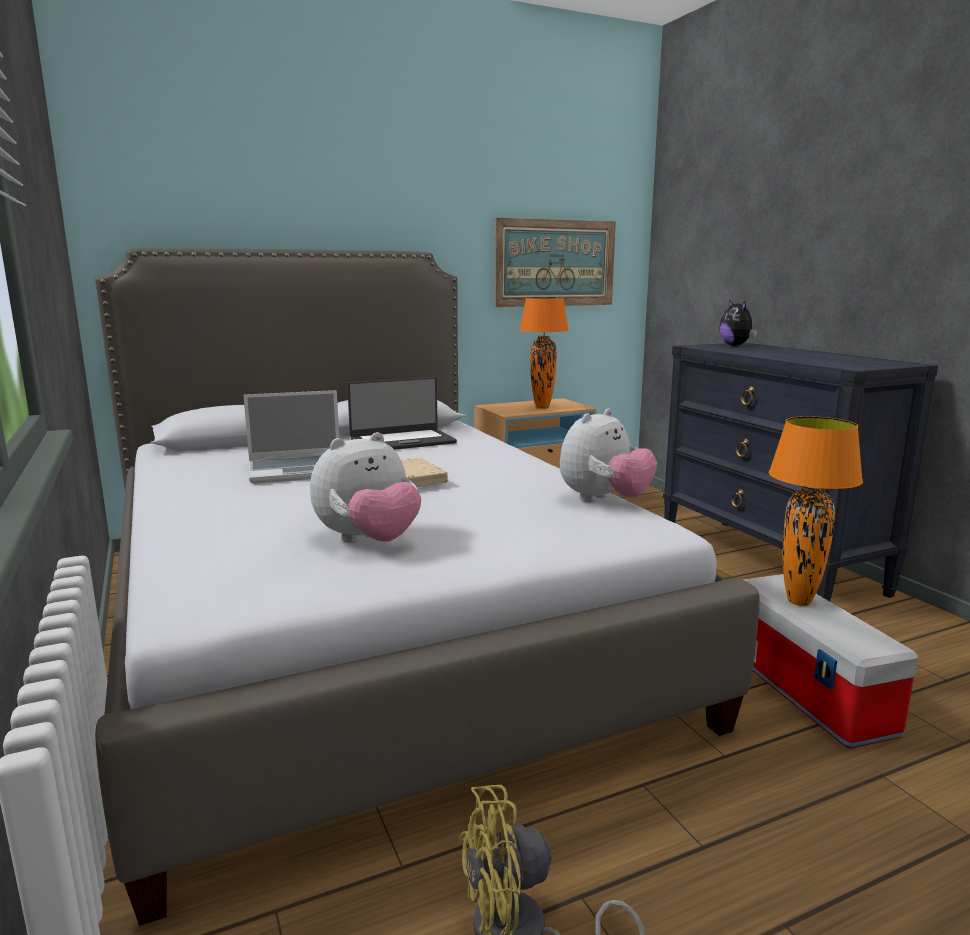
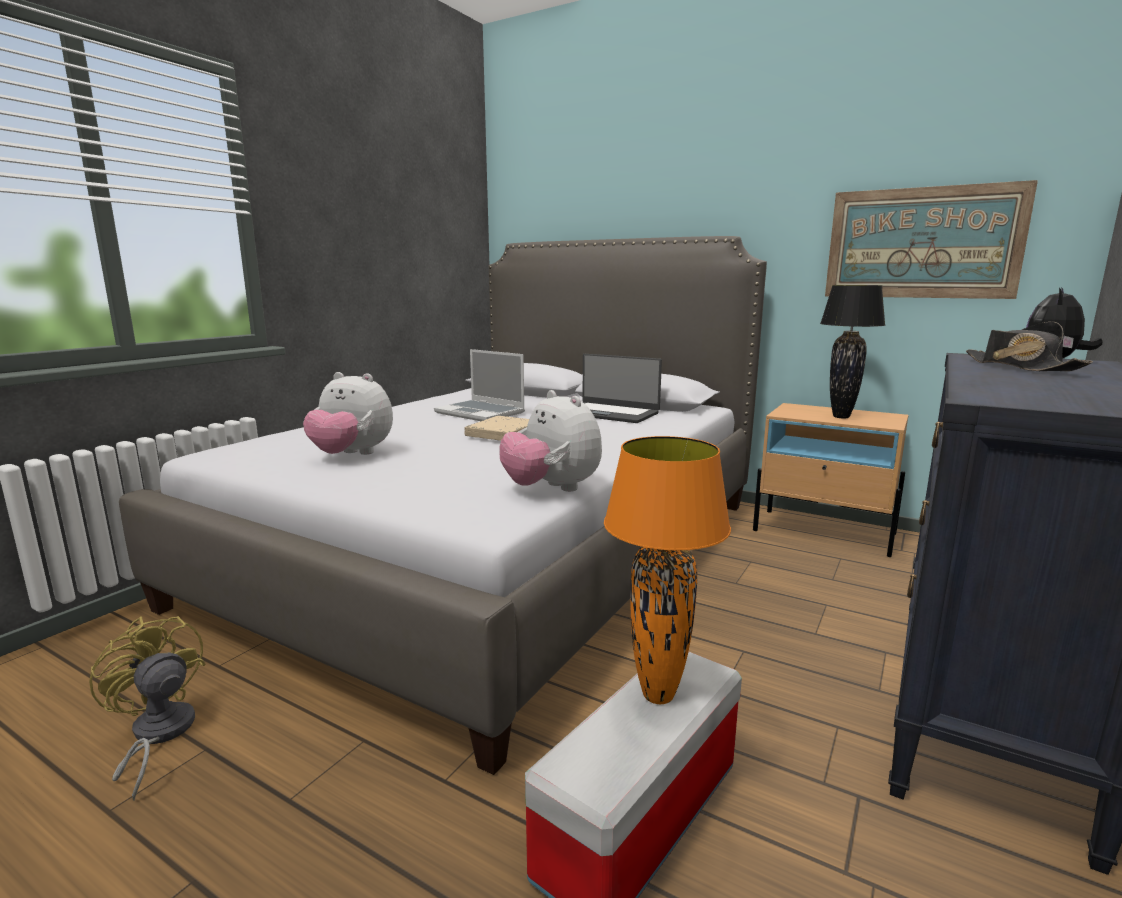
camera: 55 degrees right, 0 degrees up
(542, 407) = (841, 417): orange table lamp -> black table lamp
(604, 500) = (551, 489): plush toy -> plush toy turned 45 degrees clockwise
(750, 350) = (1019, 367): none -> black hat

